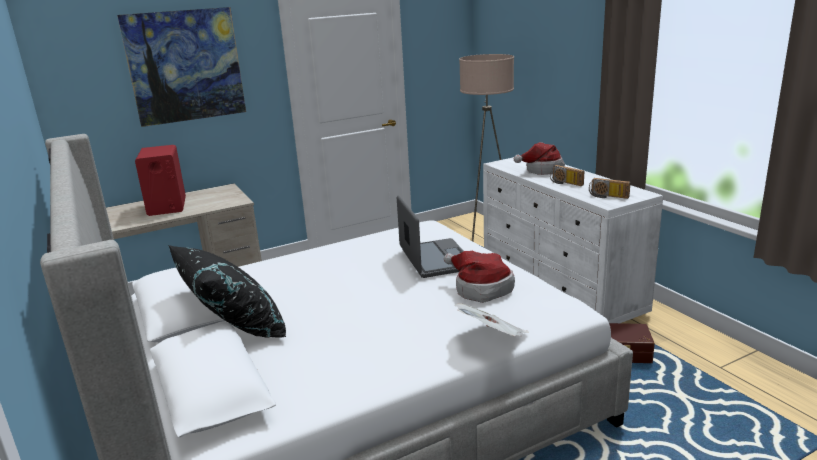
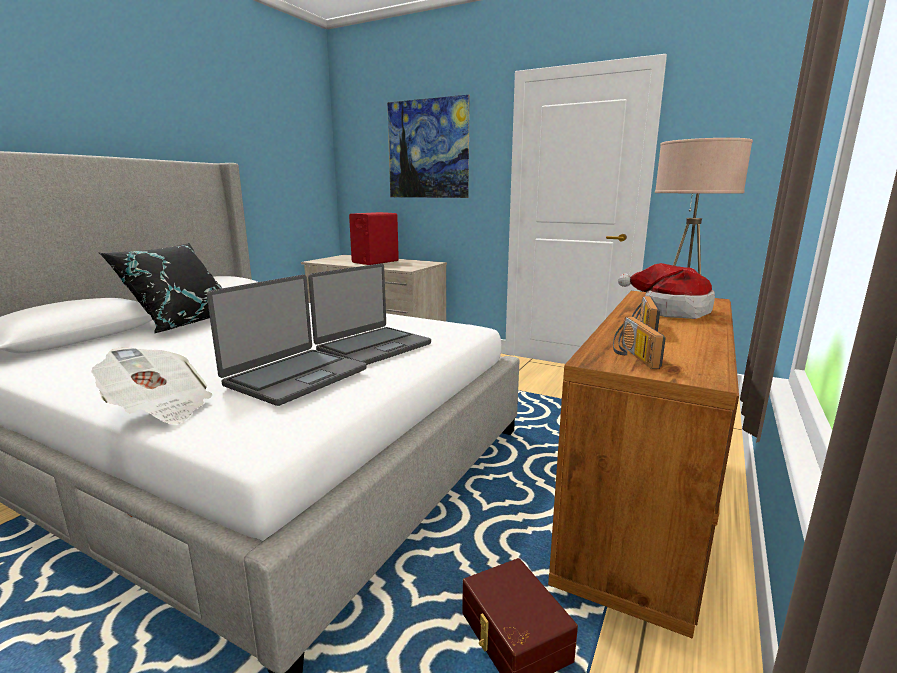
camera: 55 degrees right, 5 degrees down
(480, 289) = (295, 377): hat -> laptop
(560, 288) = (641, 511): white dresser -> brown dresser

